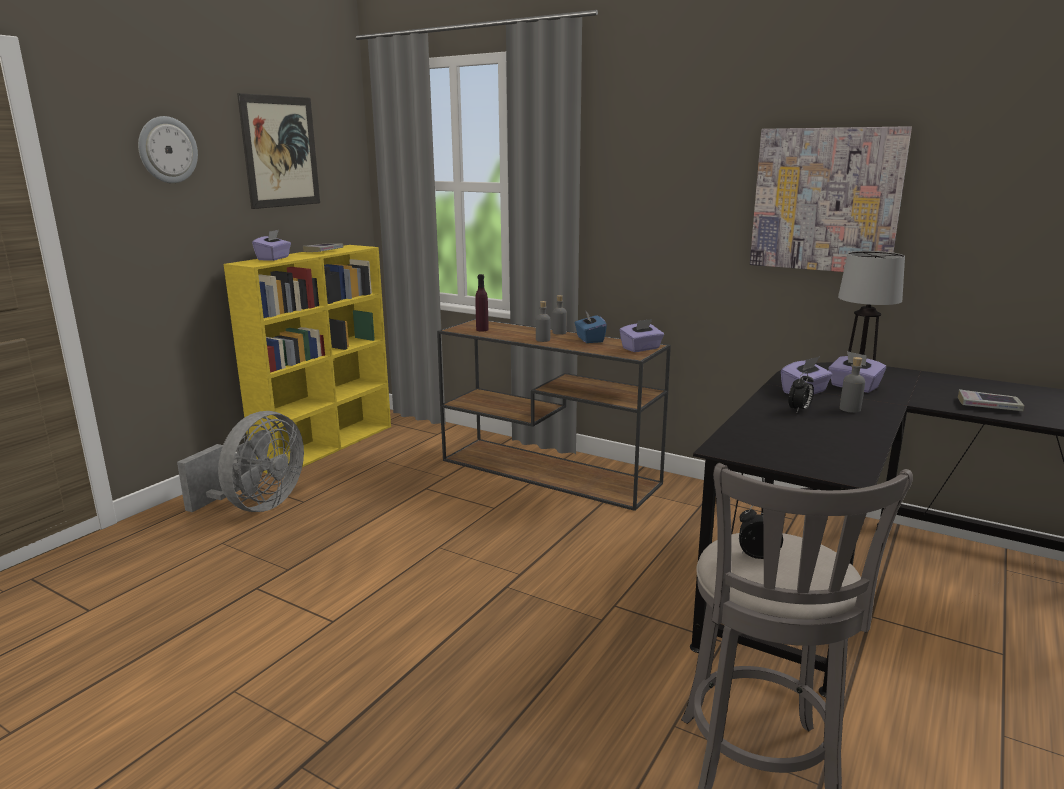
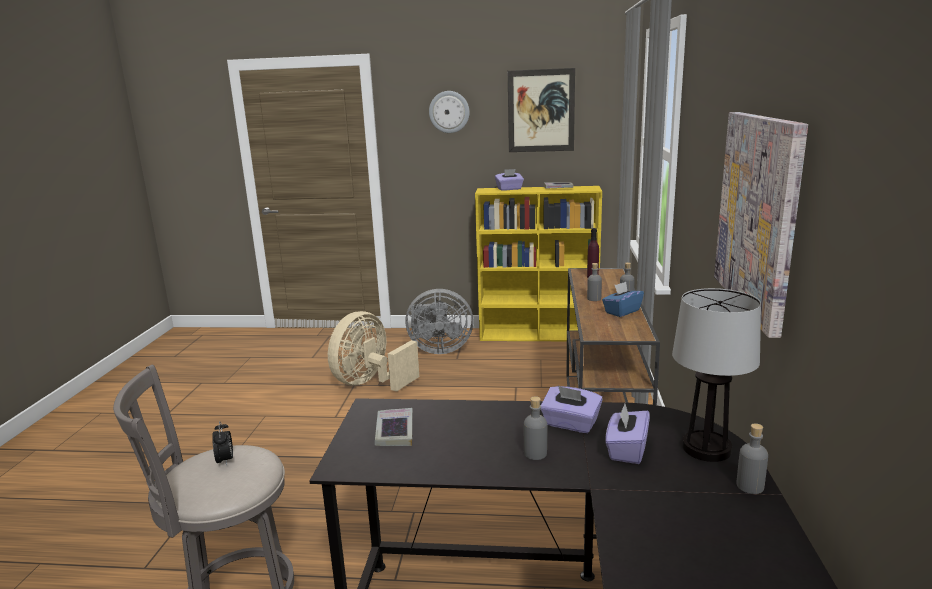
camera: 65 degrees right, 0 degrees up
(272, 574) = (370, 383): none -> beige fan
(641, 348) = (622, 334): purple tissue box -> none
(799, 410) = (504, 427): alarm clock -> none
(911, 373) = (750, 486): none -> grey bottle
(988, 406) = (656, 553): book -> book (394, 432)

